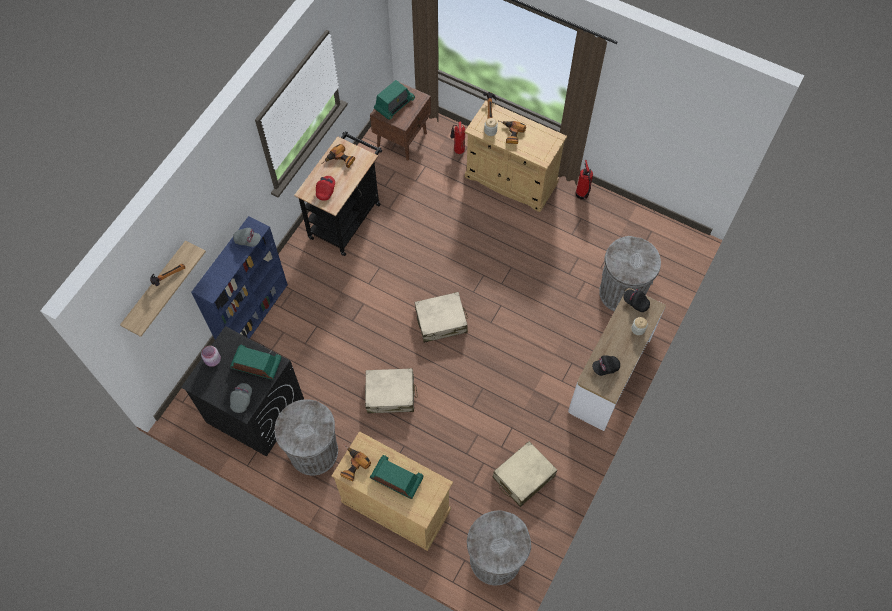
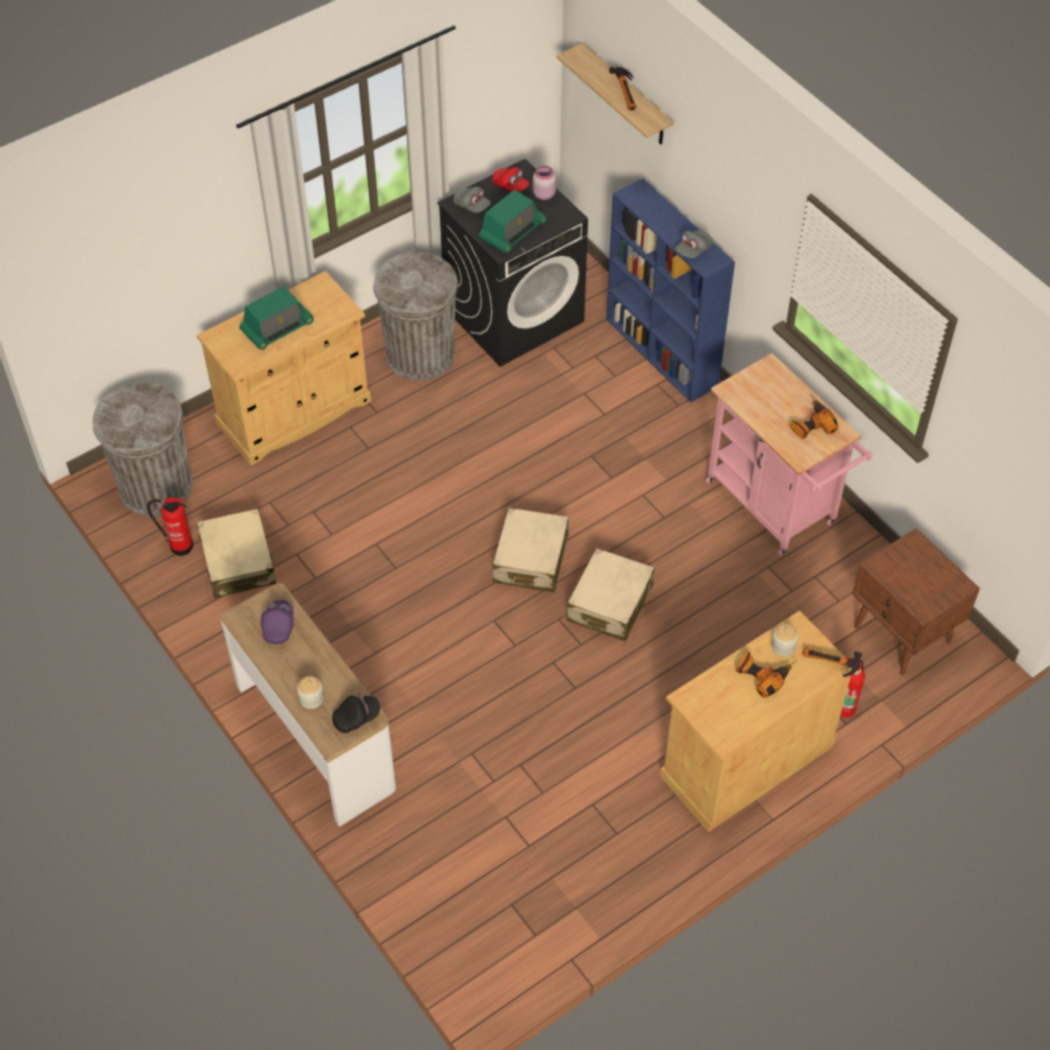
camera: 115 degrees right, 10 degrees down
(326, 190) = (761, 390): red cap -> red cap (510, 186)
(347, 217) = (776, 508): black cart -> pink cart
(352, 465) = (324, 292): power drill -> none
(390, 394) = (451, 459): beige suitcase -> beige suitcase (609, 604)
(394, 104) = (923, 567): radio -> none
(582, 195) = (663, 858): fire extinguisher -> fire extinguisher (179, 545)
(605, 367) = (279, 626): black cap -> purple cap
(621, 293) = (443, 825): grey trash can -> none

